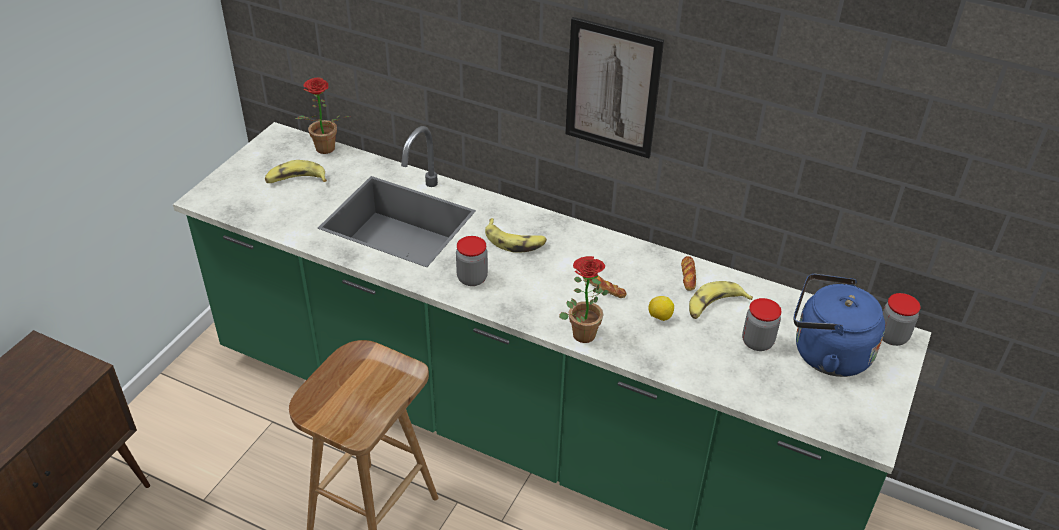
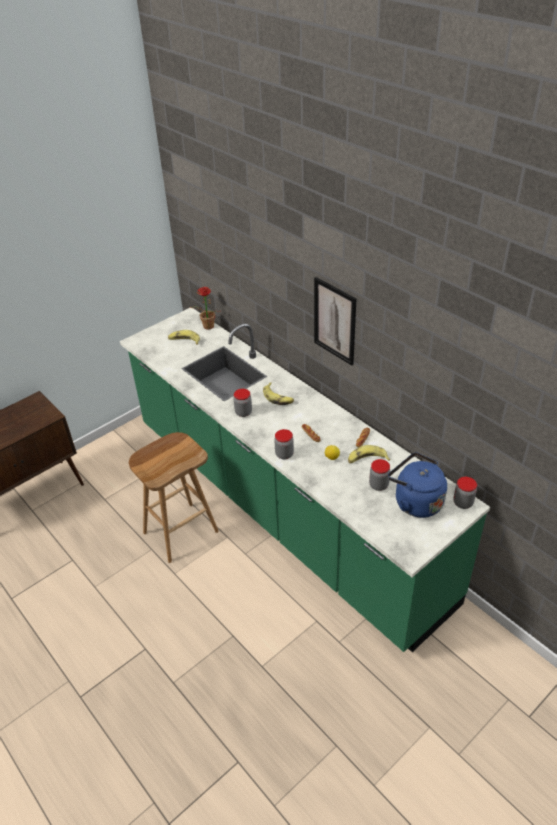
camera: 25 degrees right, 0 degrees up
(582, 331) = (284, 454): potted plant -> jar

